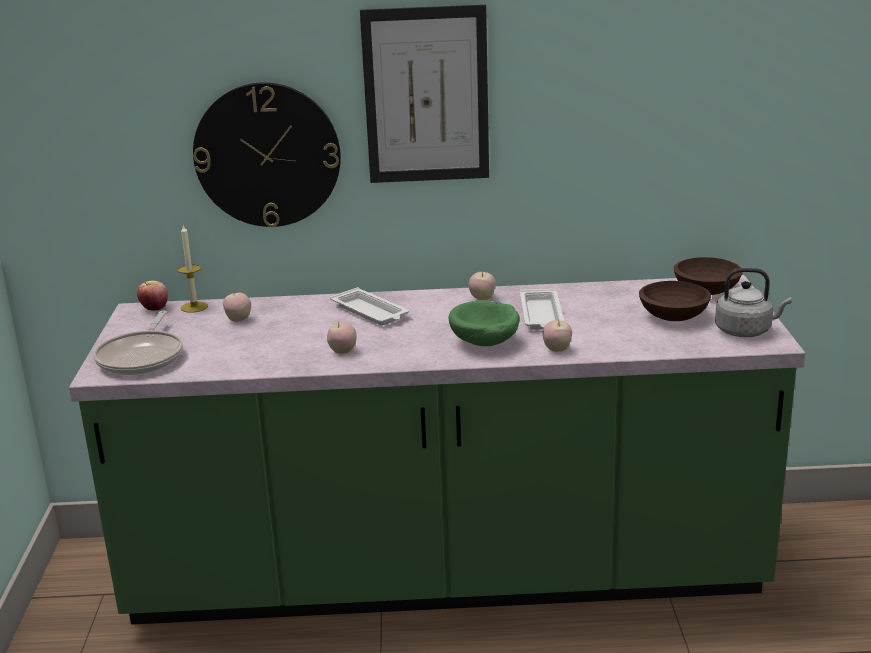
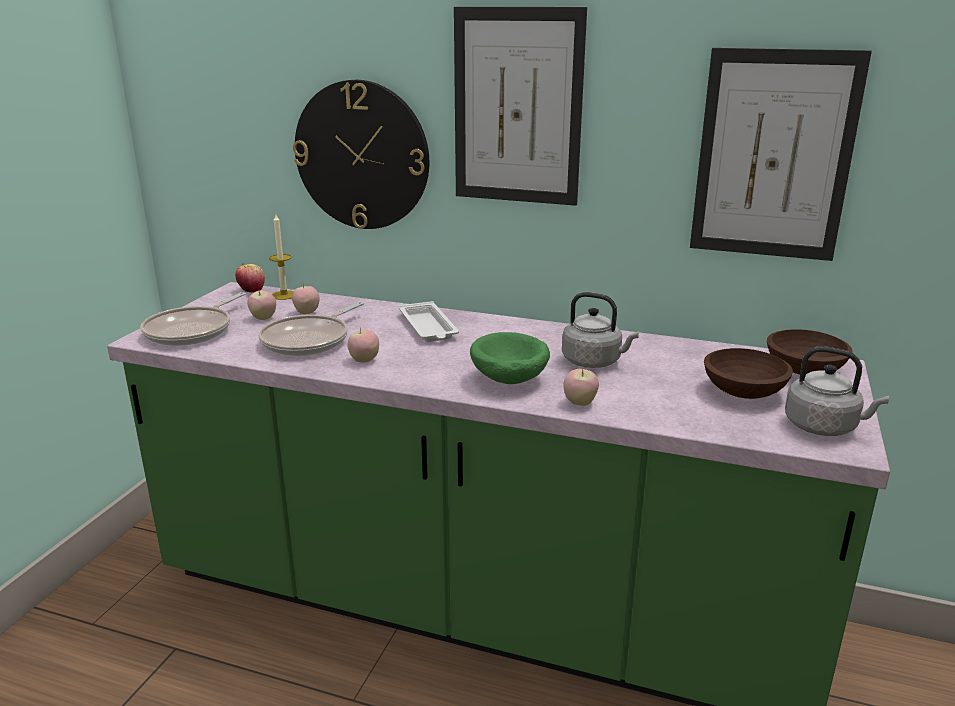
camera: 20 degrees right, 0 degrees up
(271, 344) = (309, 340): none -> frying pan
(482, 298) = (548, 334): apple -> apple (263, 318)
(541, 315) = (594, 362): white tray -> grey kettle
(654, 116) = (773, 156): none -> picture

